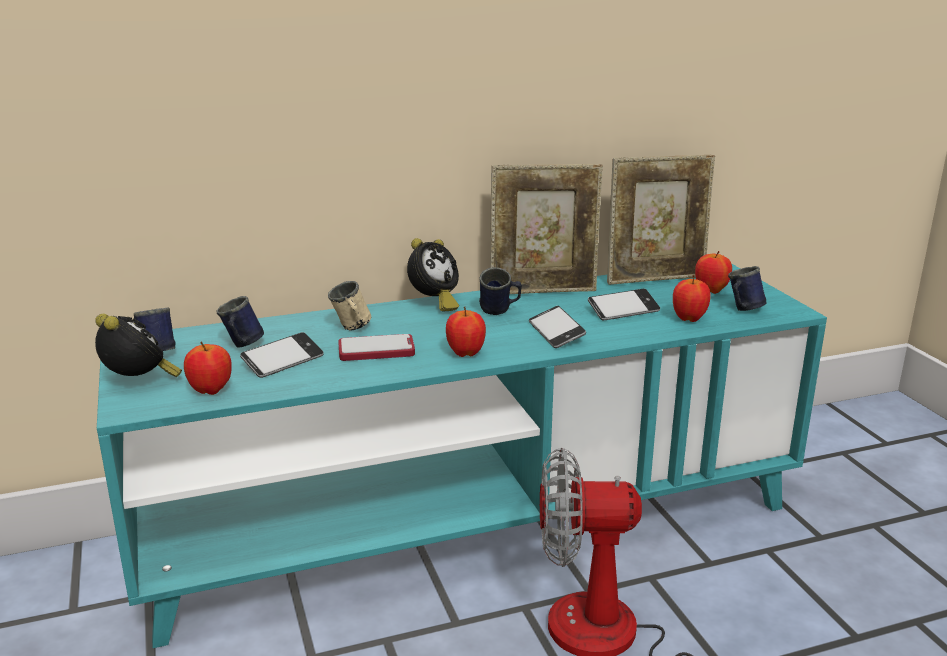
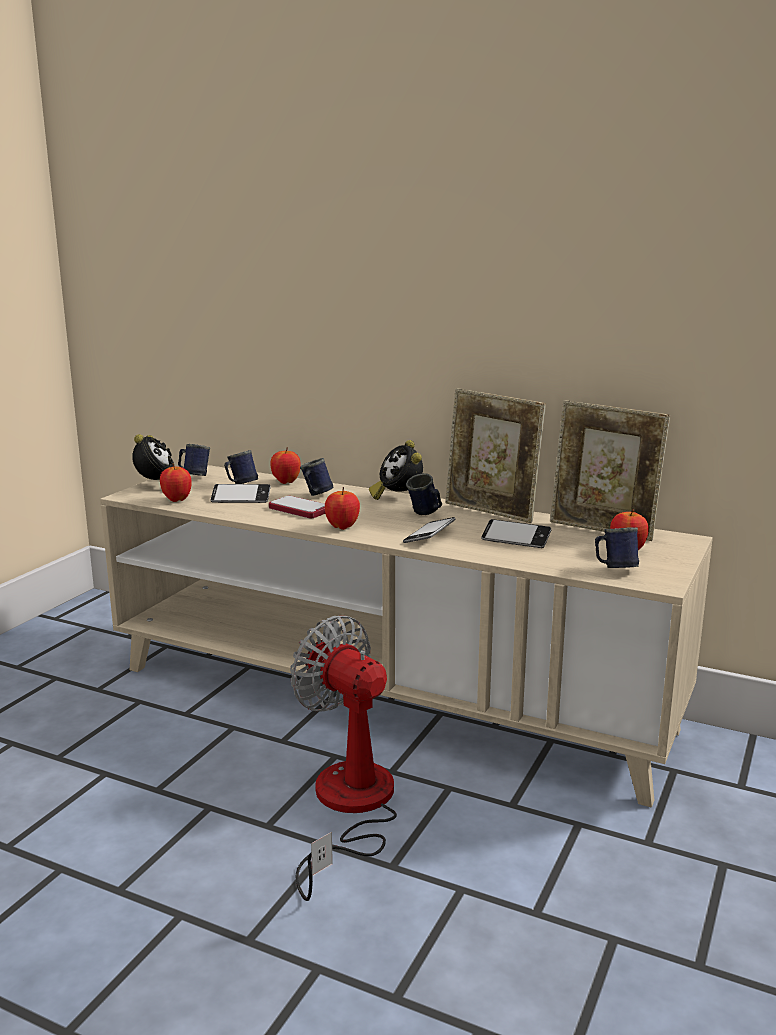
camera: 45 degrees right, 5 degrees down
(352, 329) = (315, 495): beige mug -> blue mug
(434, 303) = (398, 497): alarm clock -> alarm clock turned 75 degrees clockwise
(473, 525) = (388, 698): turquoise tv stand -> beige tv stand
(689, 319) = (551, 560): apple -> apple (286, 482)

